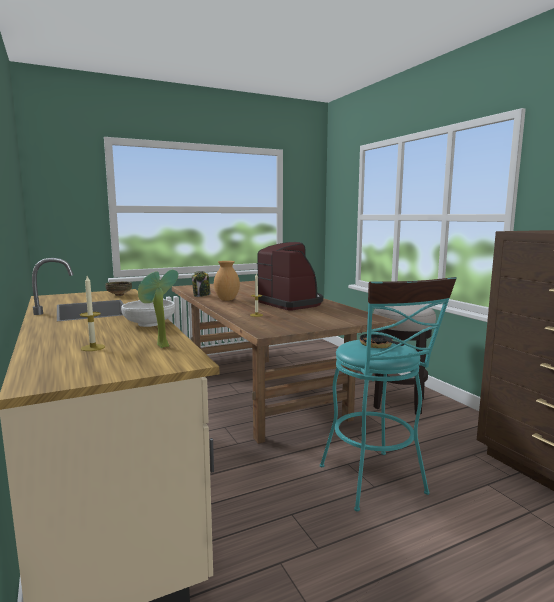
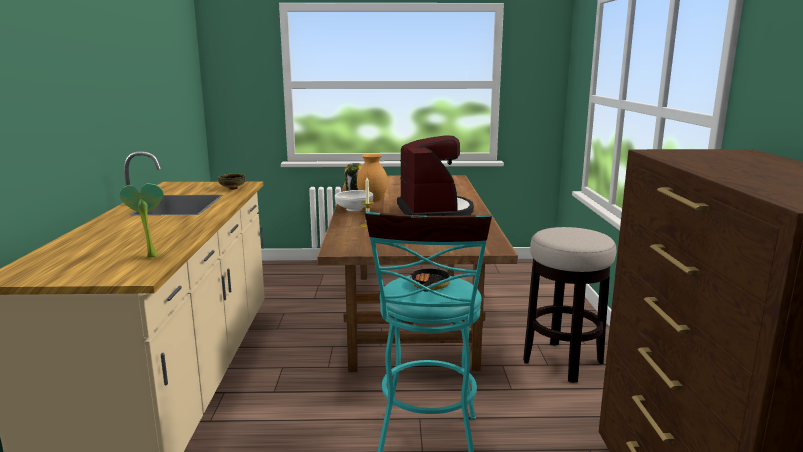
camera: 25 degrees right, 5 degrees up
(93, 347) = (102, 249): candle -> none
(149, 324) = (190, 228): white bowl -> white bowl (354, 209)

